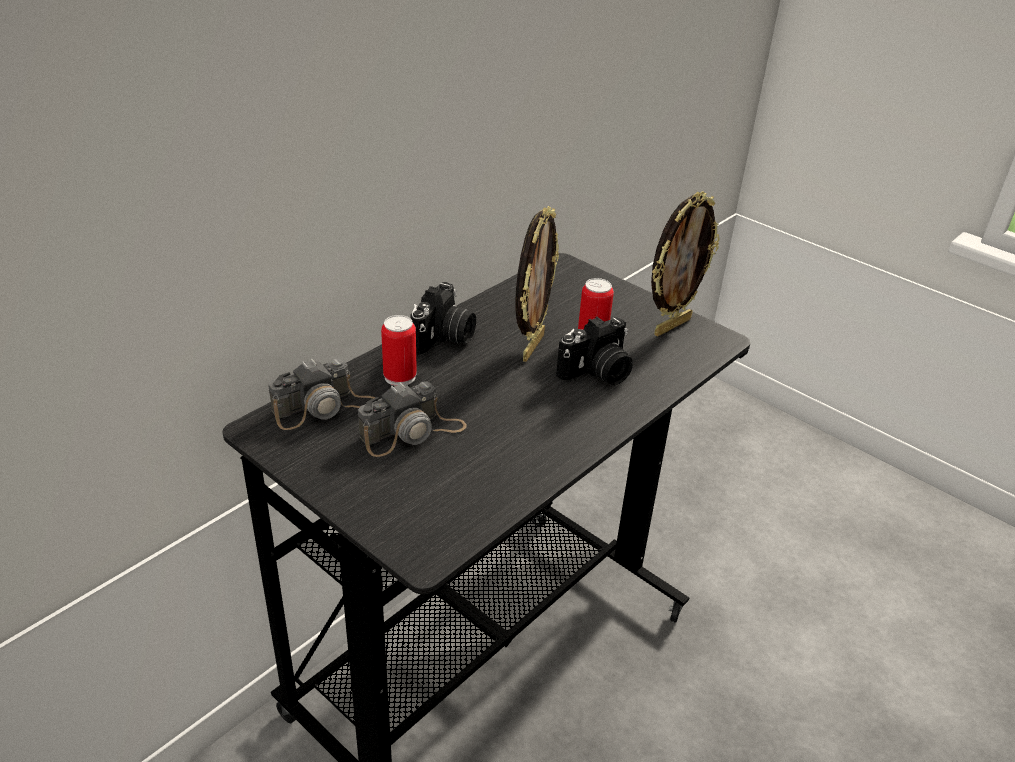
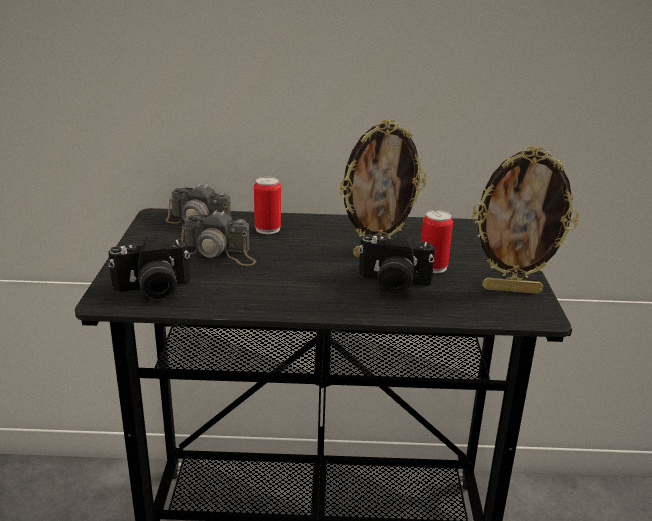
camera: 50 degrees right, 10 degrees down
(444, 338) = (331, 225): camera -> camera (153, 290)

